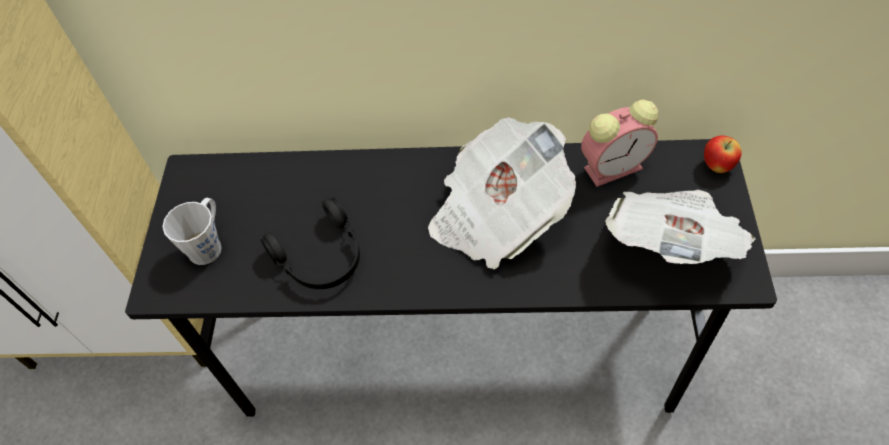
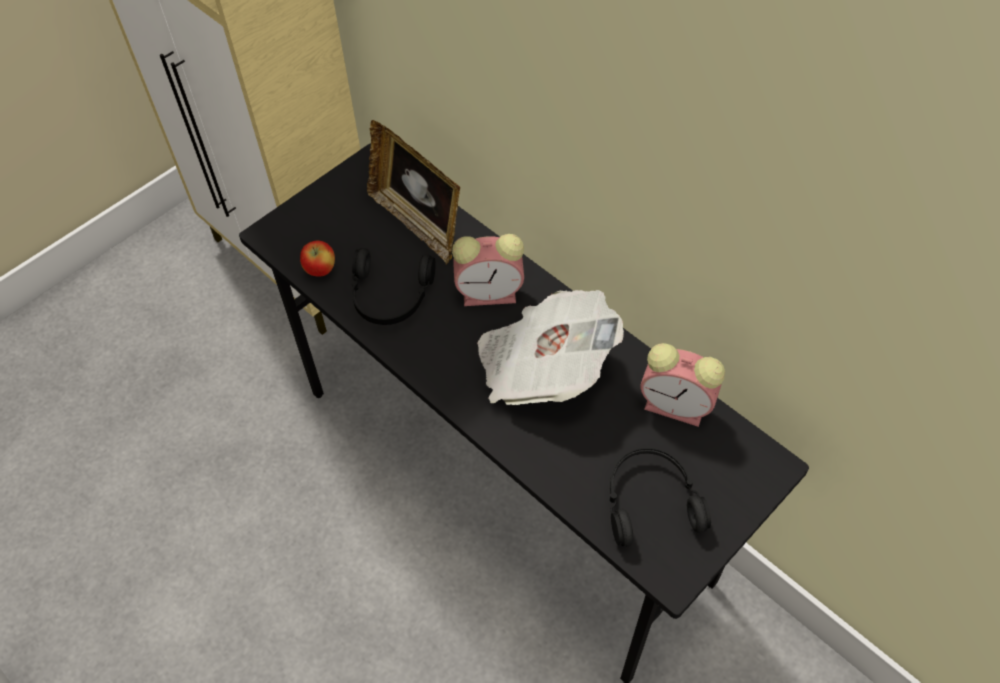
camera: 40 degrees right, 0 degrees up
(208, 244) = (330, 228): grey mug -> none
(279, 186) = (417, 222): none -> picture frame
(398, 193) = (491, 293): none -> alarm clock
(672, 243) = (650, 500): newspaper -> black headphones
(717, 166) = (765, 476): apple -> apple (321, 270)

